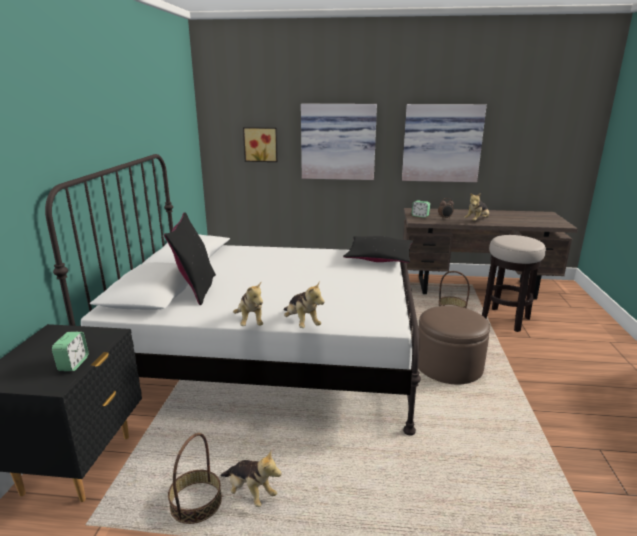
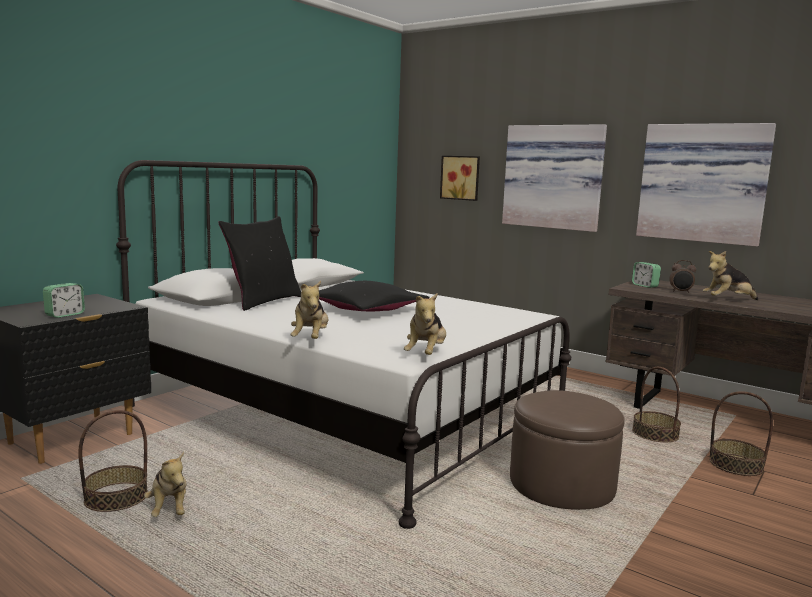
camera: 30 degrees right, 10 degrees down
(250, 321) = (264, 328): plush toy -> plush toy (426, 354)
(379, 257) = (518, 315): black pillow -> black pillow (365, 309)
(505, 320) = (736, 465): stool -> basket

